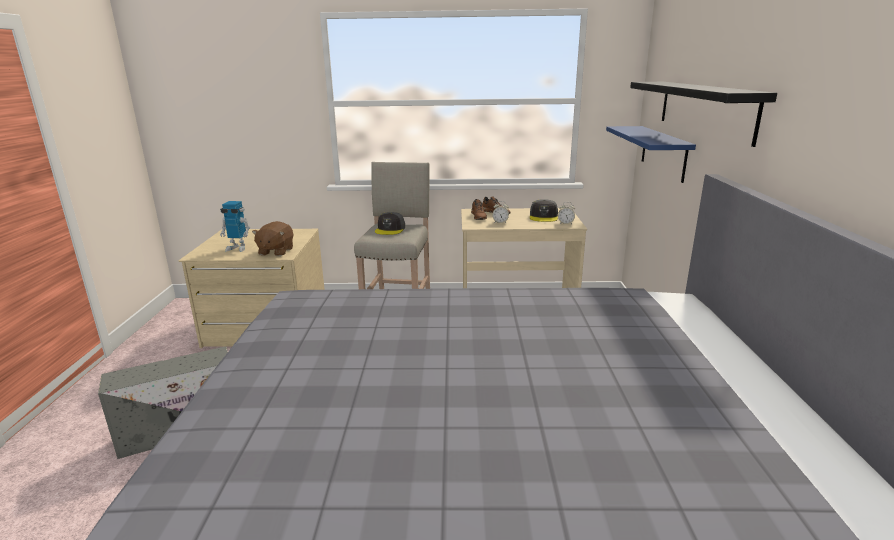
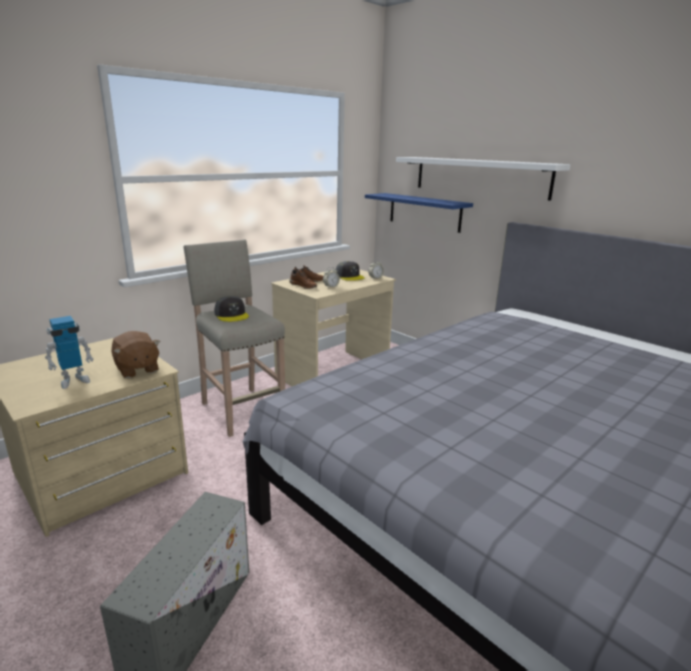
camera: 45 degrees left, 0 degrees up
(704, 108) = (480, 176): black shelf -> white shelf

